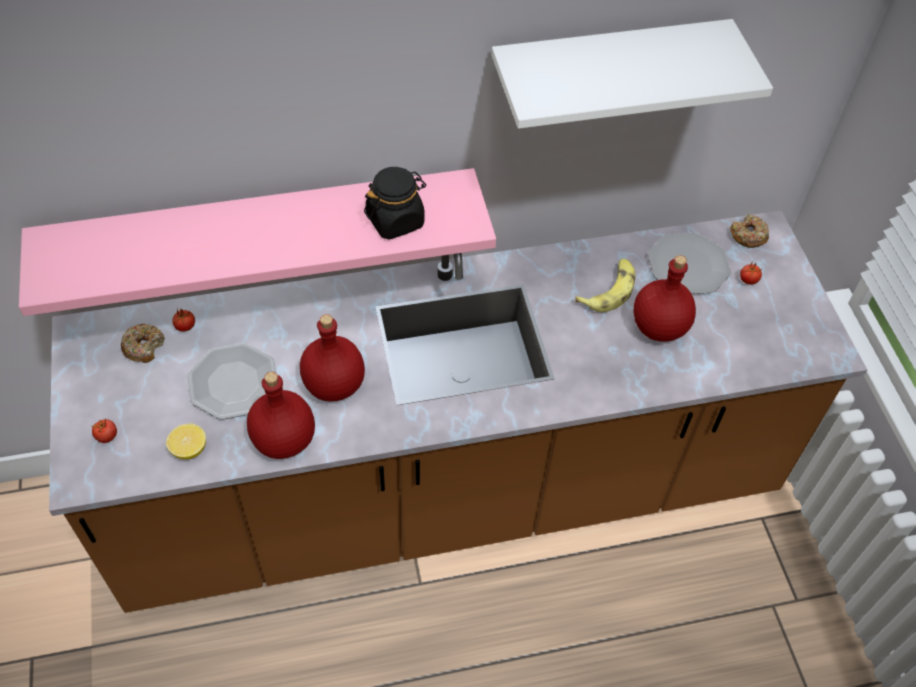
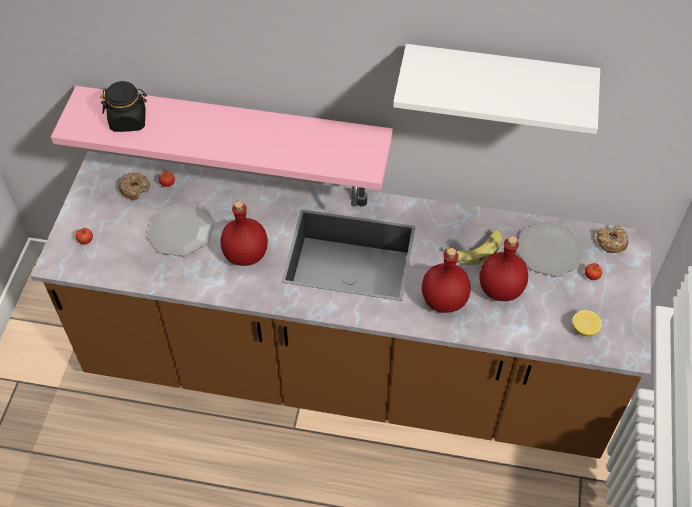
camera: 25 degrees right, 0 degrees up
(189, 449) = (132, 266): lemon -> lemon (584, 329)
(284, 441) = (194, 281): red bottle -> red bottle (444, 301)
(395, 220) = (317, 150): black jar -> black jar (128, 120)

